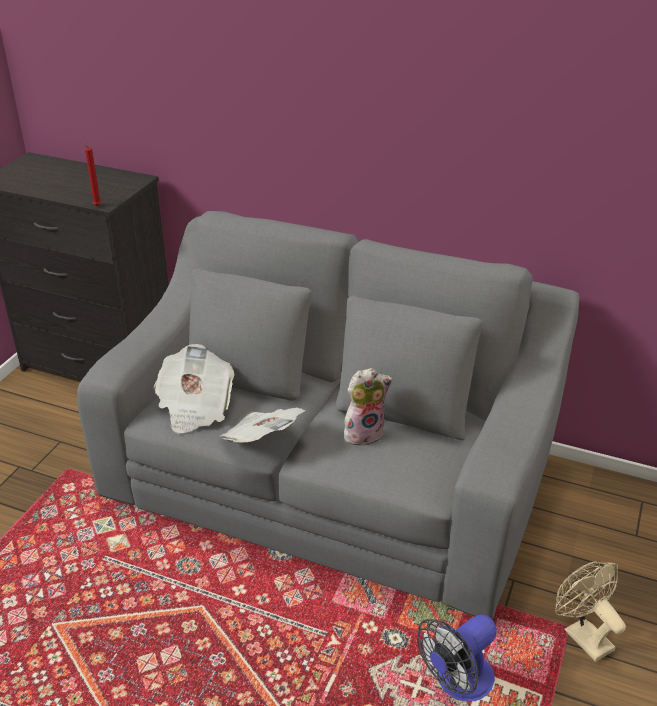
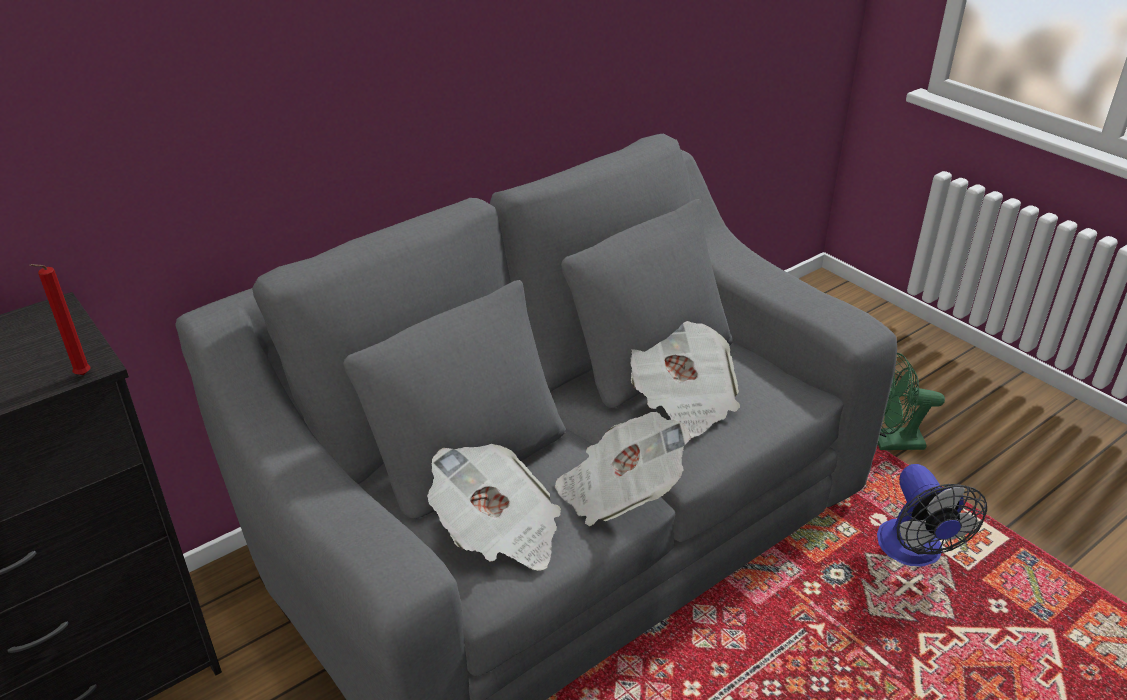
camera: 60 degrees left, 0 degrees up
(364, 433) = (683, 400): plush toy -> newspaper
(582, 635) = (890, 443): beige fan -> green fan

